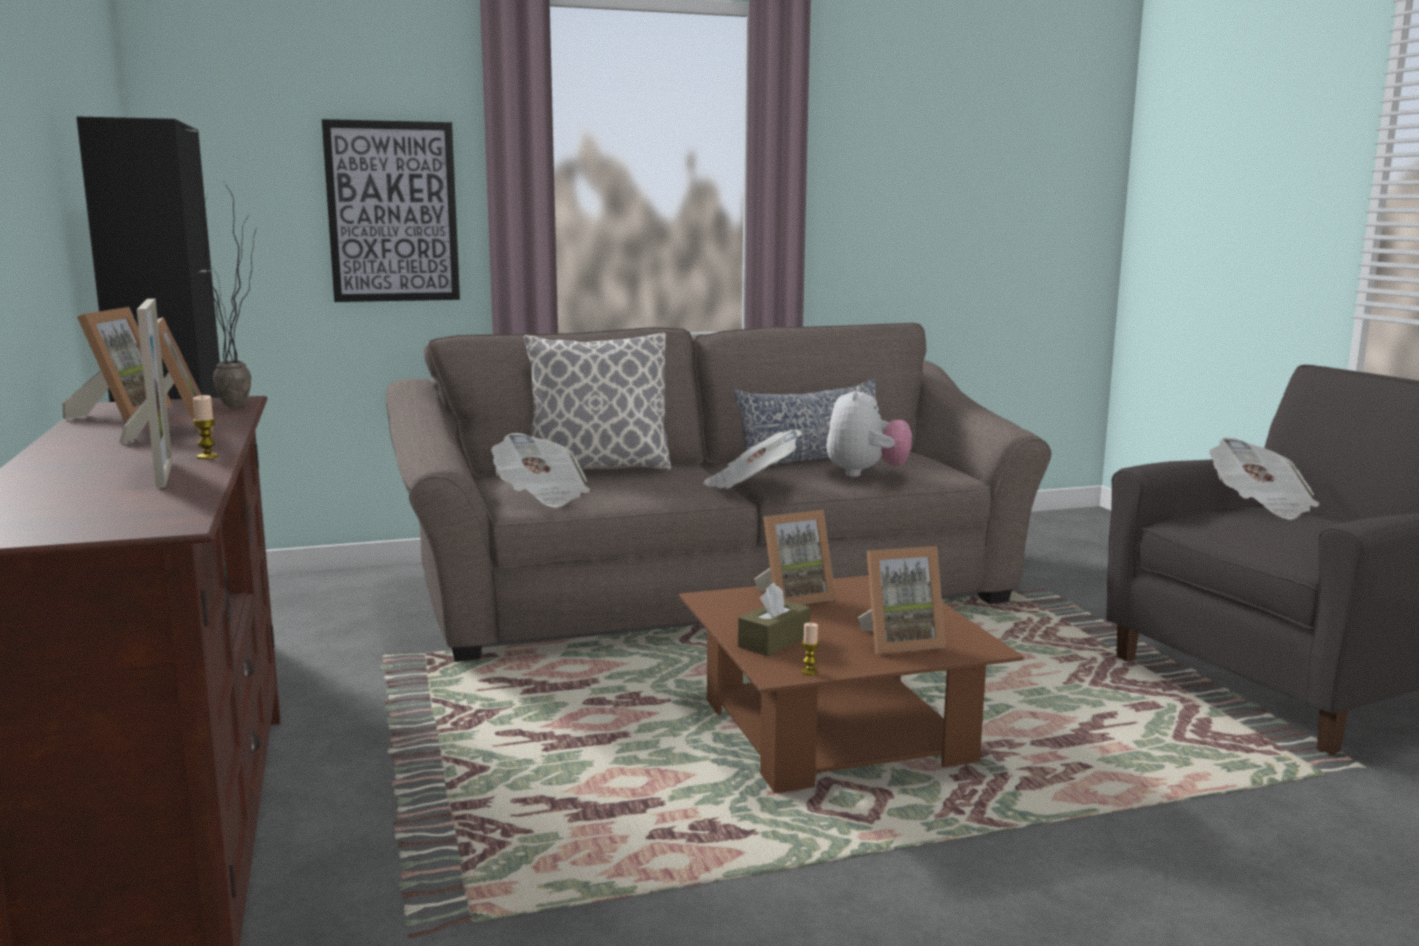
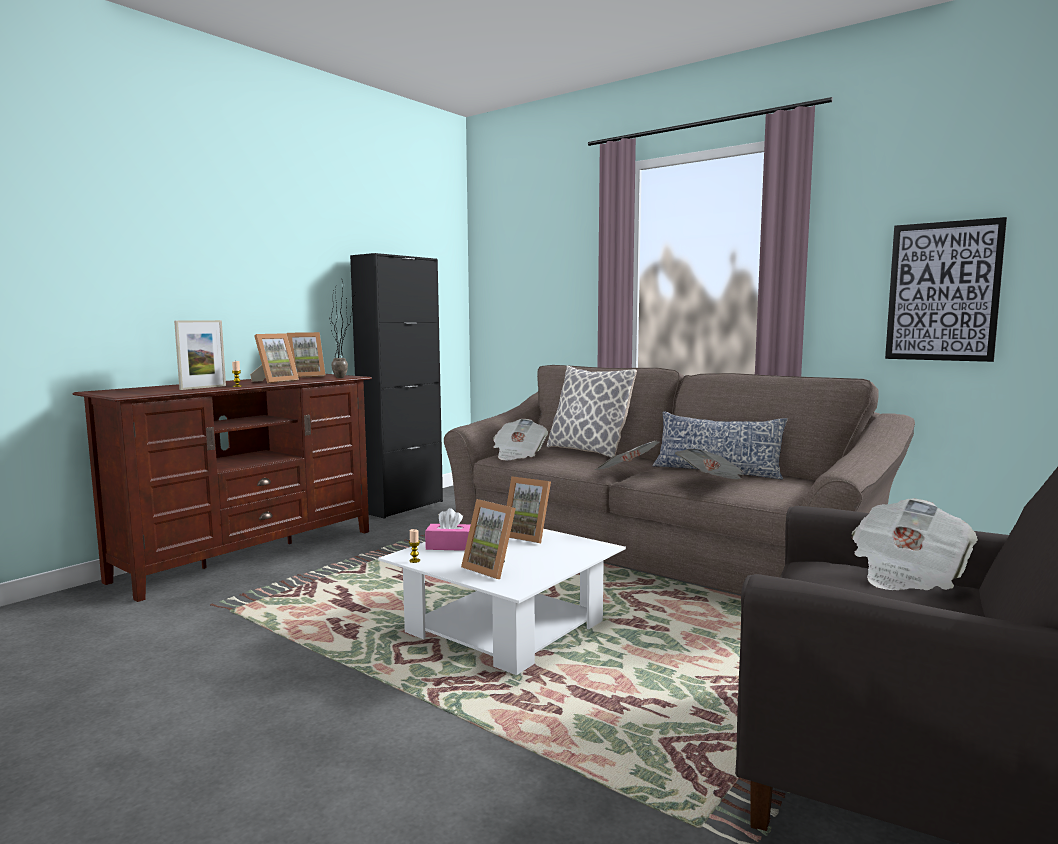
camera: 55 degrees right, 5 degrees down
(392, 212) = (563, 297): picture -> picture (943, 291)
(774, 641) = (450, 546): brown tissue box -> pink tissue box
(835, 731) = (505, 627): brown coffee table -> white coffee table
(866, 473) = (711, 483): plush toy -> newspaper

